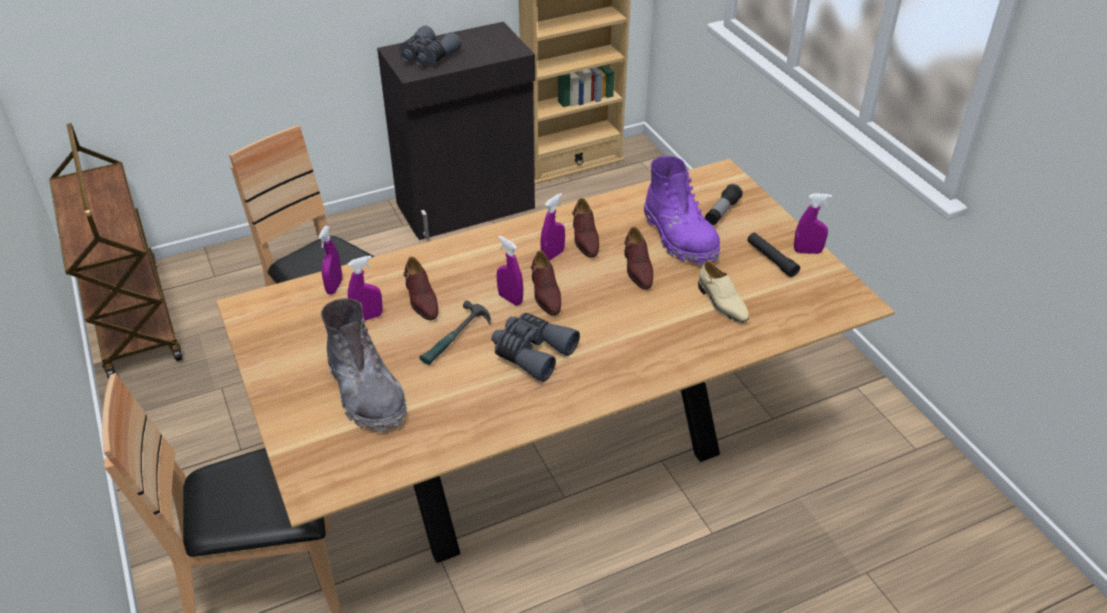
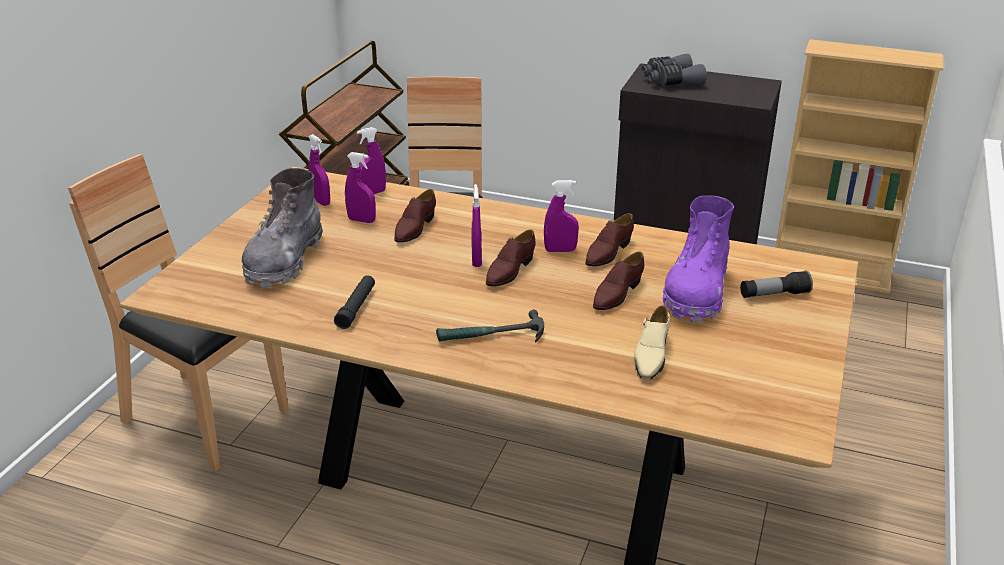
camera: 45 degrees right, 10 degrees down
(455, 338) = (395, 262): hammer -> hammer (491, 336)
(532, 352) = (431, 300): grey binoculars -> none
(771, 259) = (762, 352): black flashlight -> black flashlight (356, 307)
(807, 251) = (814, 366): purple spray bottle -> purple spray bottle (321, 201)

